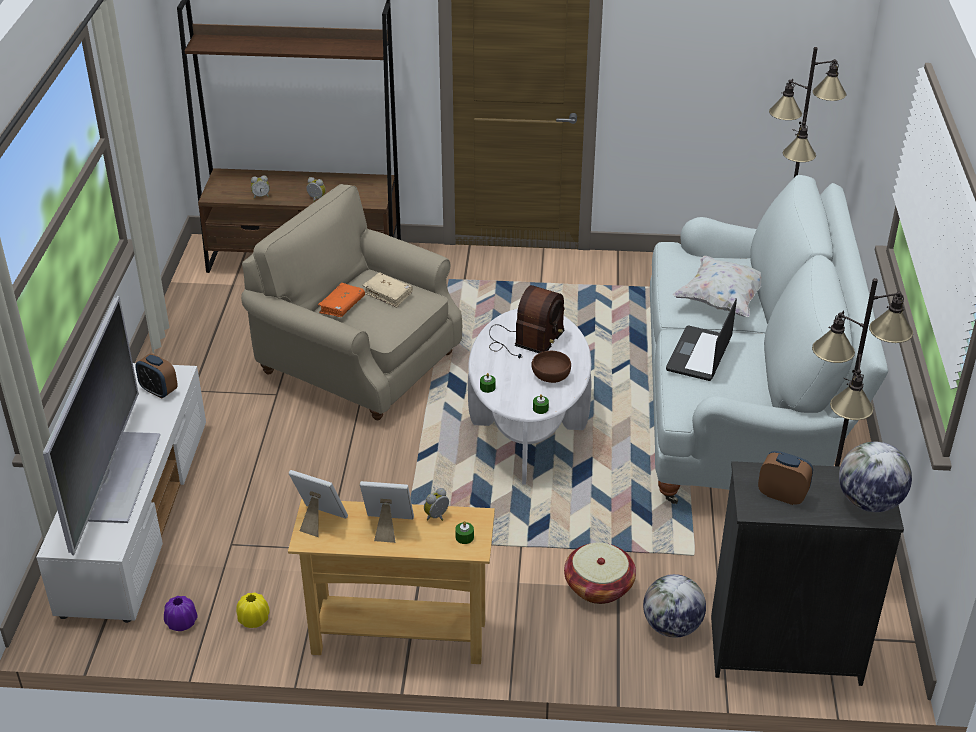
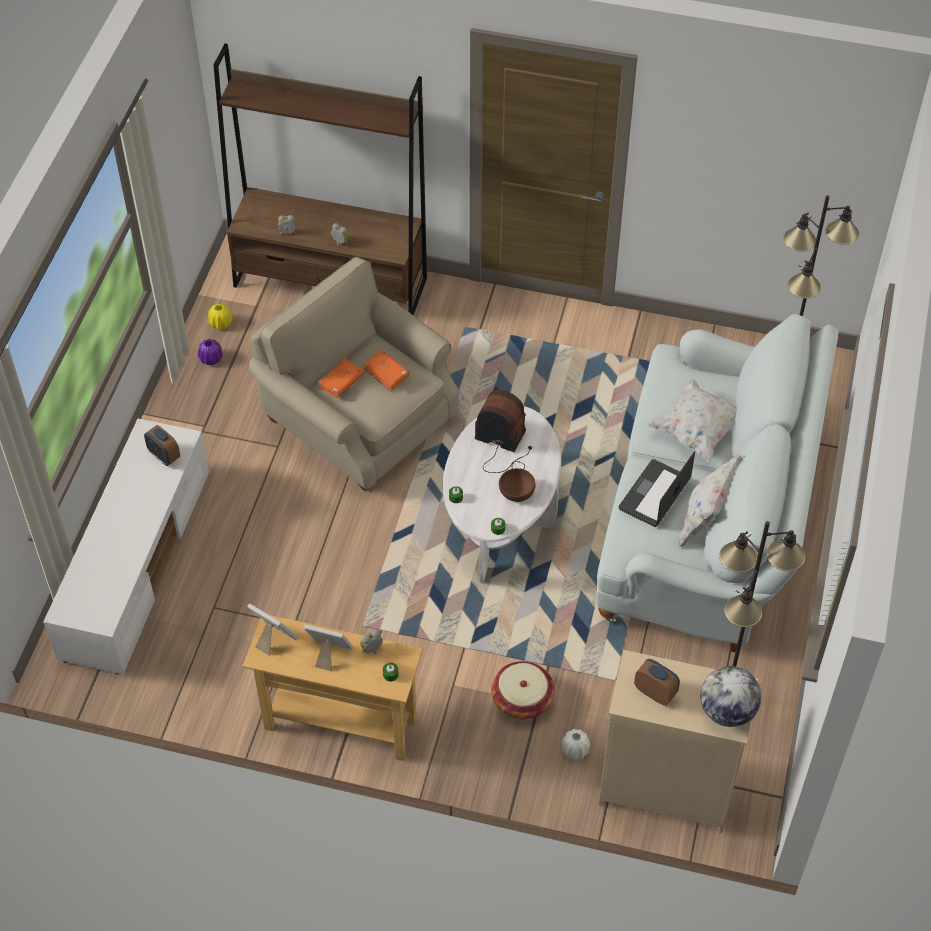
camera: 10 degrees right, 15 degrees up
(121, 476) = (121, 548): television -> none
(182, 623) = (162, 681): purple vase -> purple vase (211, 358)
(254, 619) = (222, 687): yellow vase -> yellow vase (221, 323)
(388, 294) = (386, 374): beige book -> orange book
(525, 340) = (503, 446): radio -> radio turned 105 degrees counterclockwise
(672, 627) = (575, 750): globe -> white vase
(759, 371) = (705, 521): none -> white pillow
(784, 649) = (666, 787): black dresser -> beige dresser

